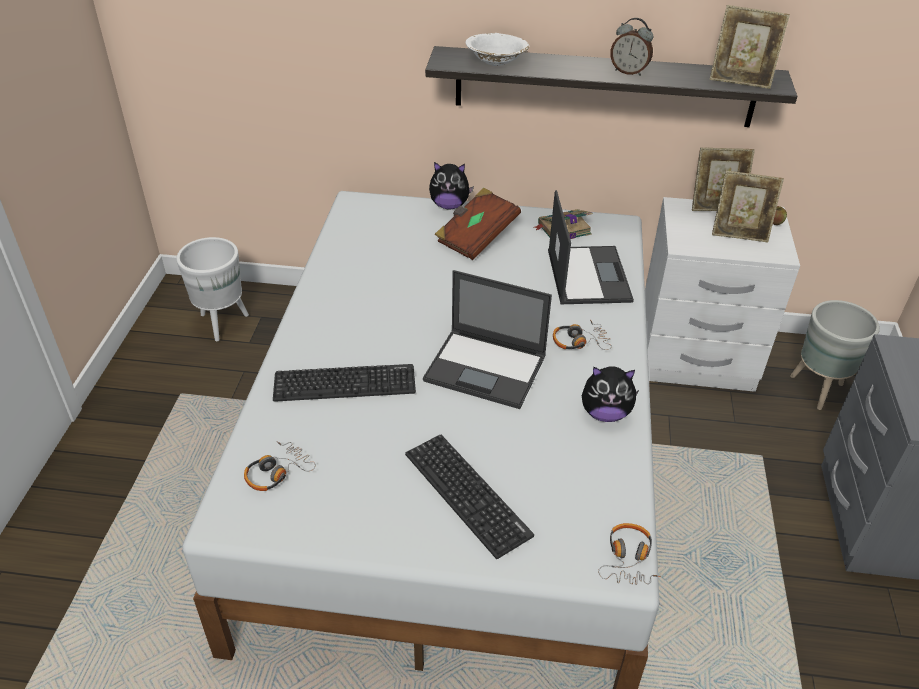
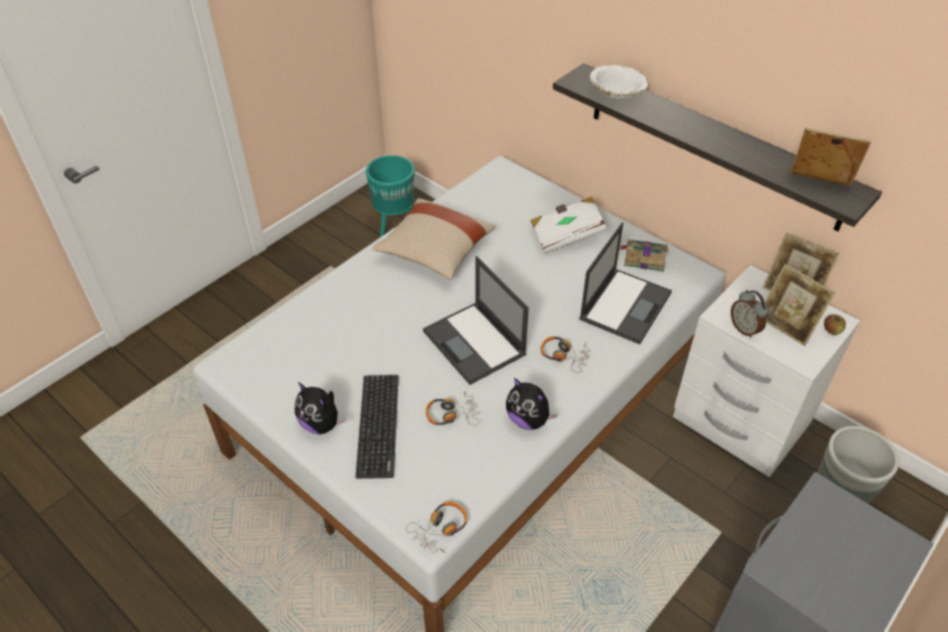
camera: 35 degrees right, 5 degrees up
(221, 324) = (394, 225): white planter -> turquoise planter
(277, 472) = (279, 348): headphones -> headphones (452, 414)
(344, 383) = (371, 308): keyboard -> none
(360, 301) = (435, 251): none -> beige pillow
(449, 205) = (570, 200): plush toy -> plush toy (321, 424)
(476, 237) = (566, 235): brown book -> white book
(628, 72) = (721, 141): alarm clock -> alarm clock (744, 329)
(740, 80) = (818, 185): picture frame -> picture frame turned 150 degrees clockwise

